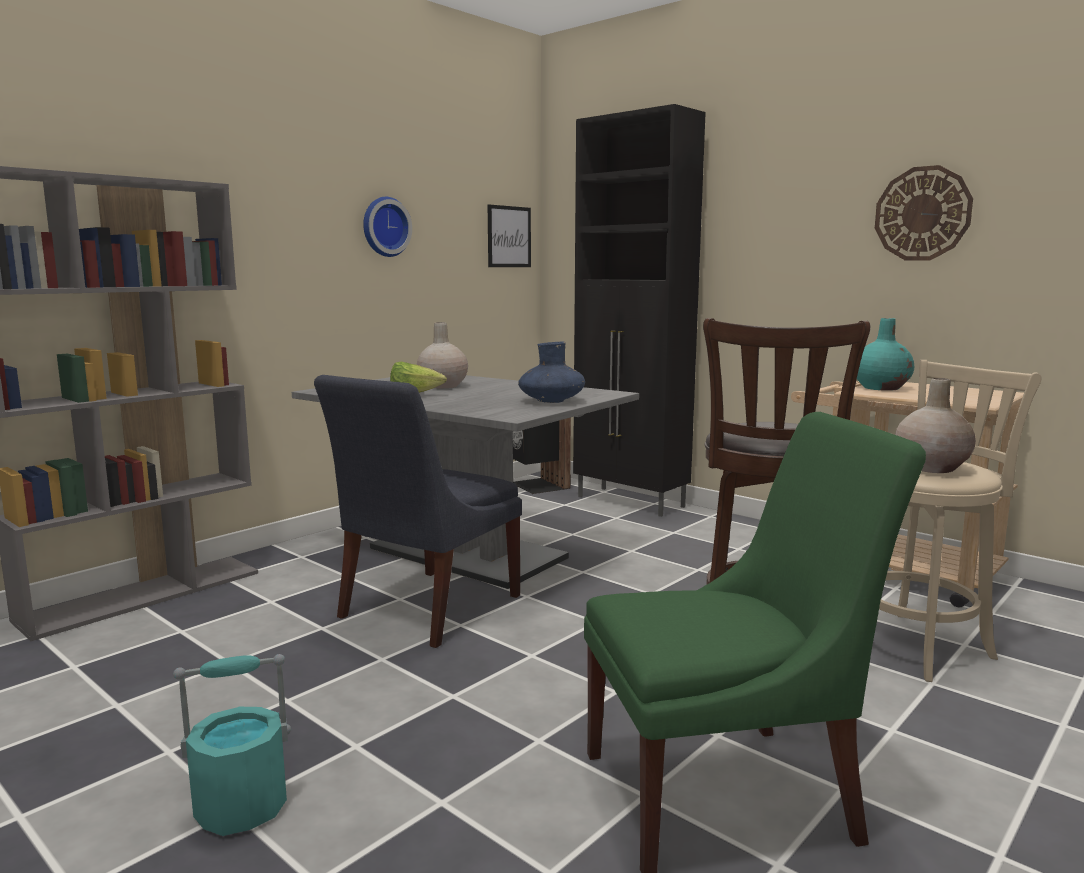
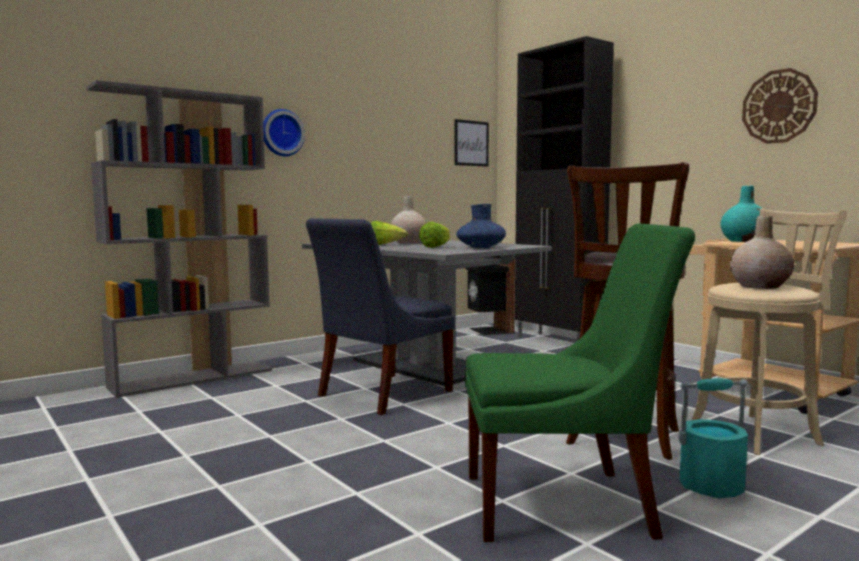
camera: 10 degrees right, 5 degrees down
(242, 807) = (224, 485): turquoise bucket -> turquoise bucket (711, 486)
(384, 227) = (375, 133): wall clock -> wall clock (281, 133)
(489, 400) = (436, 247): none -> lettuce

